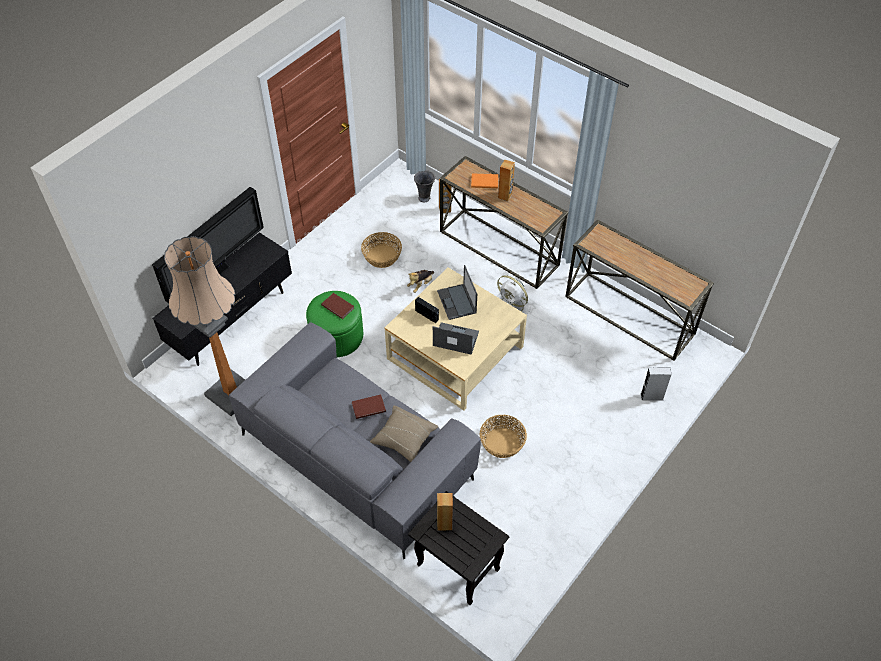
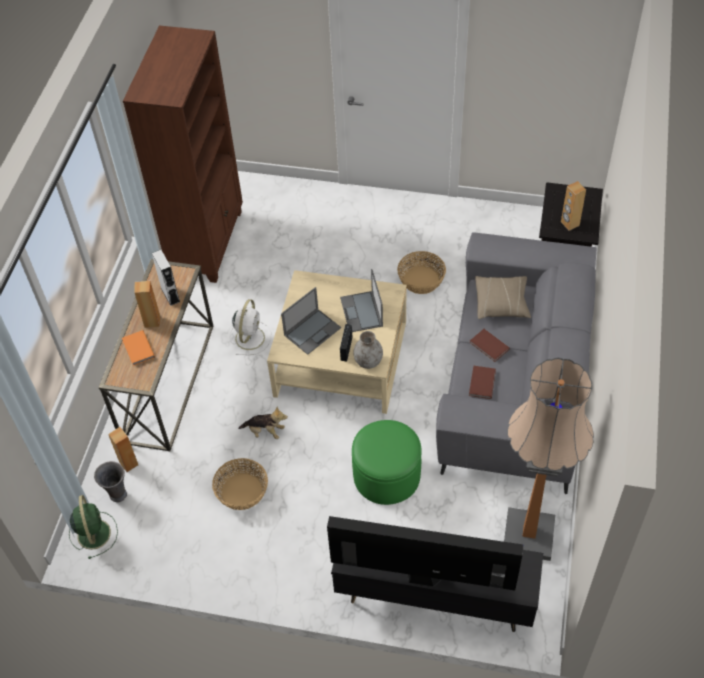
camera: 115 degrees left, 0 degrees up
(338, 306) = (379, 443): brown book -> brown book (481, 383)
(405, 180) = (93, 533): none -> green fan
(406, 323) = (368, 361): none -> grey vase
(630, 315) = (207, 243): console table -> brown bookcase
(652, 396) = (299, 199): grey speaker -> grey speaker (170, 295)

